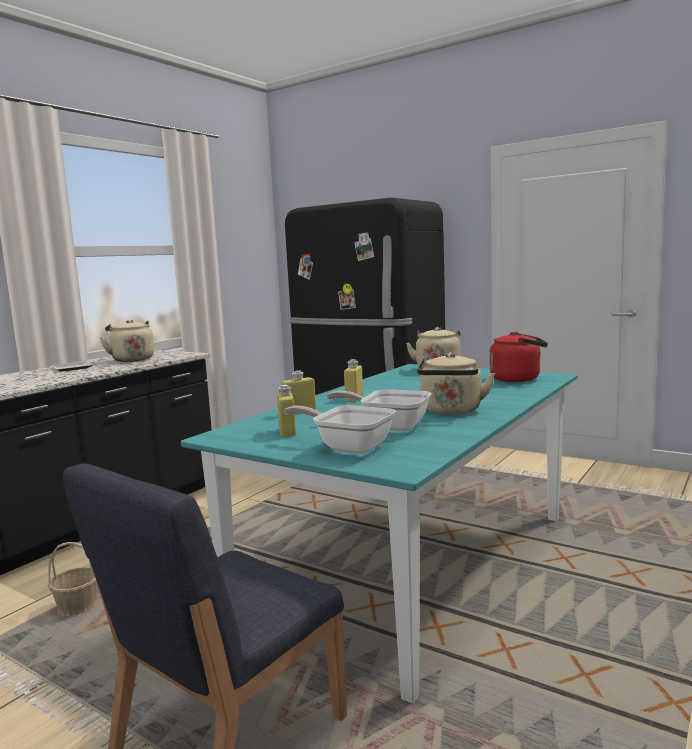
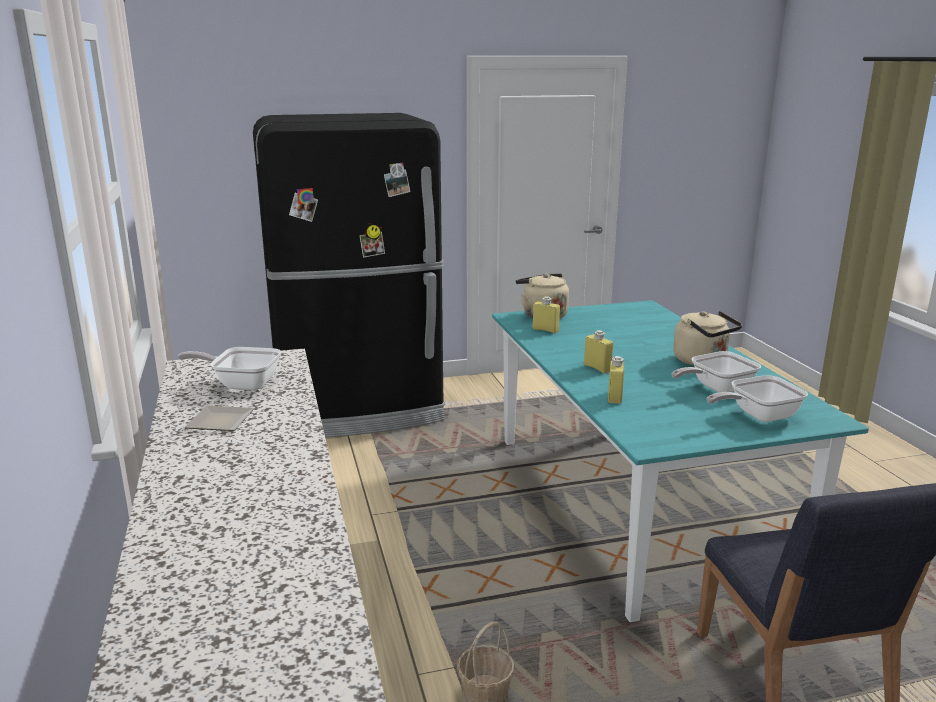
camera: 50 degrees left, 10 degrees up
(132, 359) = (241, 384): beige kettle -> frying pan
(287, 432) = (678, 419): yellow bottle -> yellow bottle (545, 330)
(518, 379) = (636, 314): red kettle -> none

